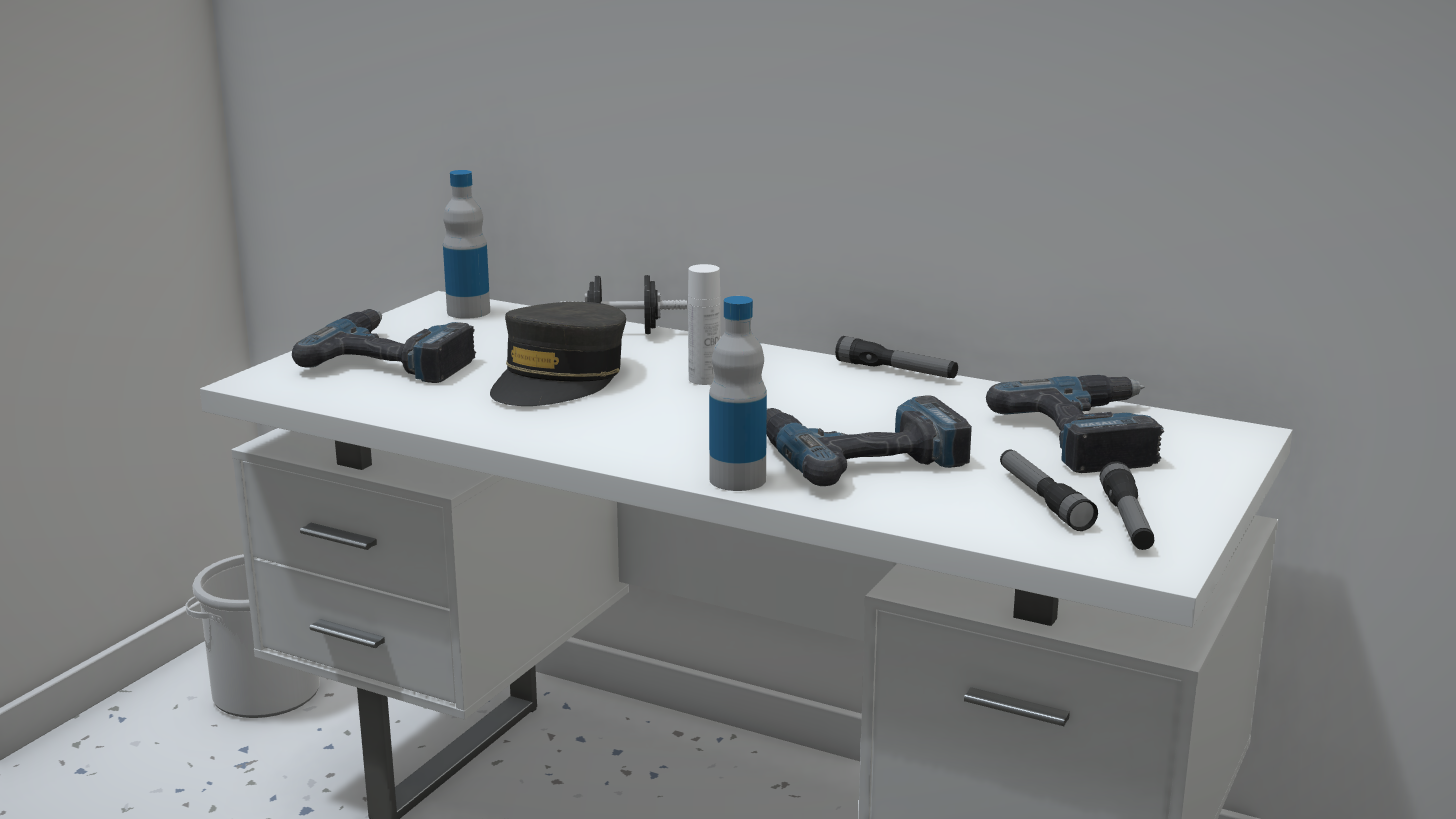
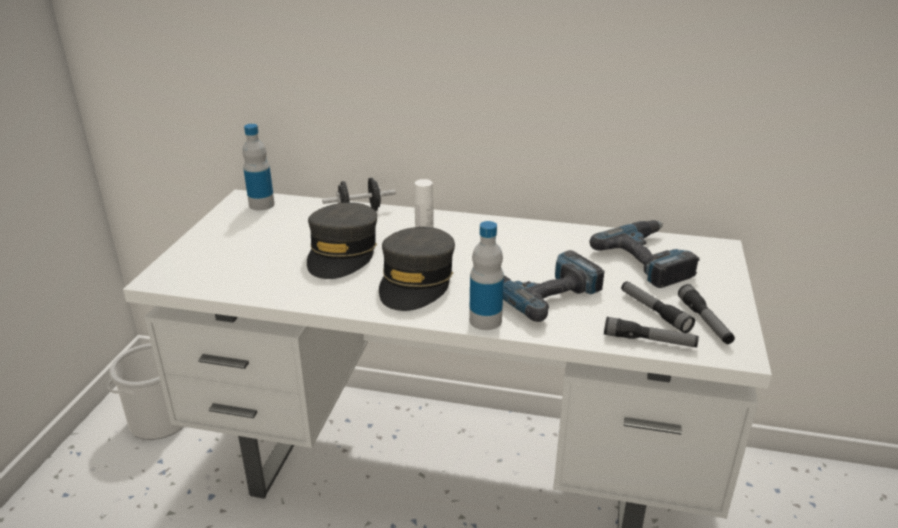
camera: 15 degrees left, 10 degrees up
(395, 359) = (236, 249): power drill -> none
(656, 424) = (416, 281): none -> grey cap
(896, 371) = (523, 223): flashlight -> flashlight (649, 341)

